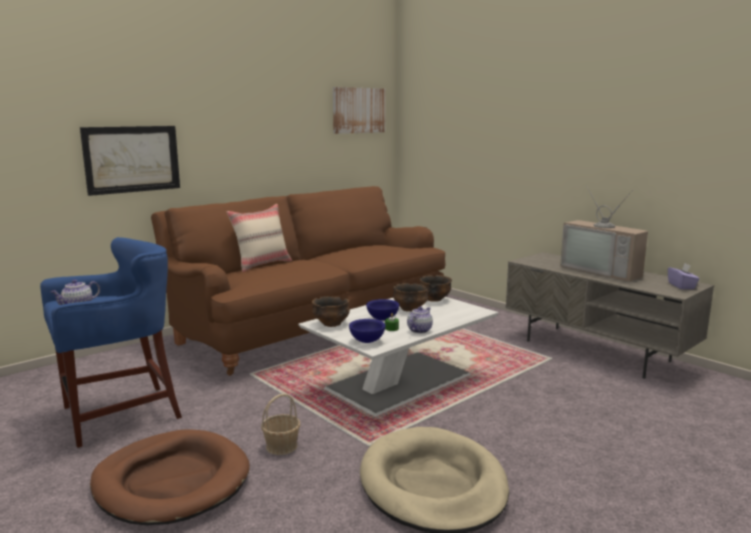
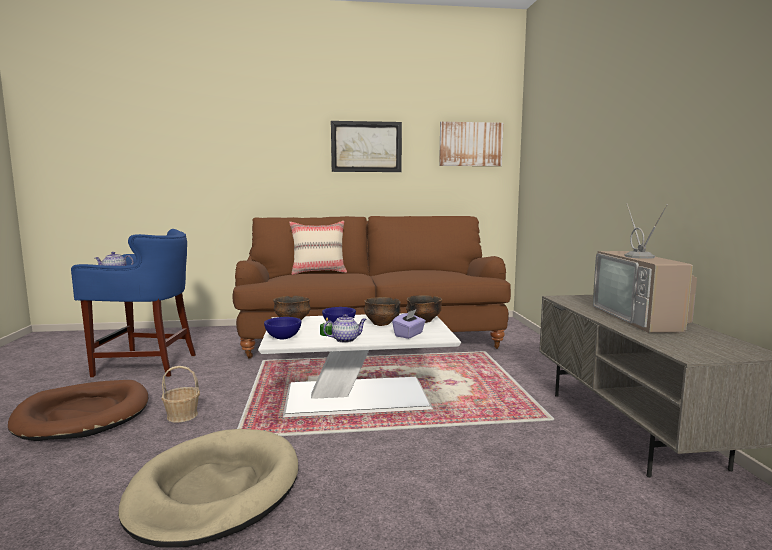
camera: 35 degrees right, 5 degrees down
(132, 159) = (244, 179): picture -> picture (366, 147)
(681, 286) = (725, 350): purple tissue box -> purple tissue box (409, 335)

